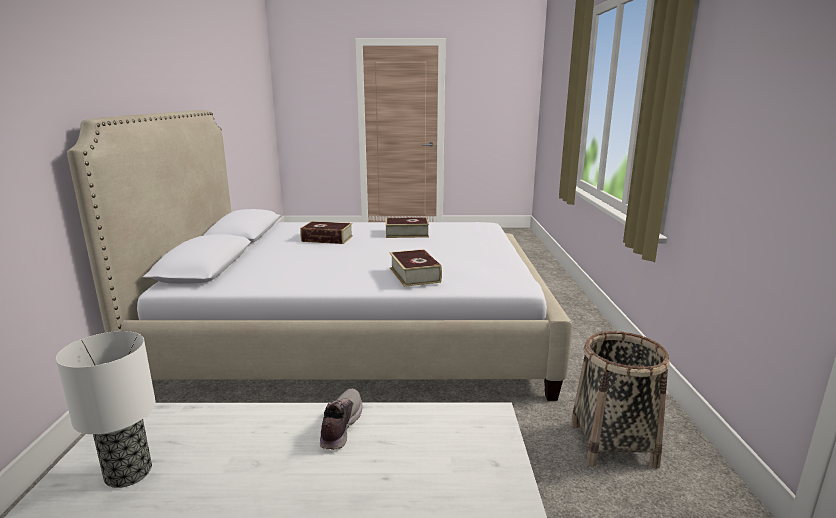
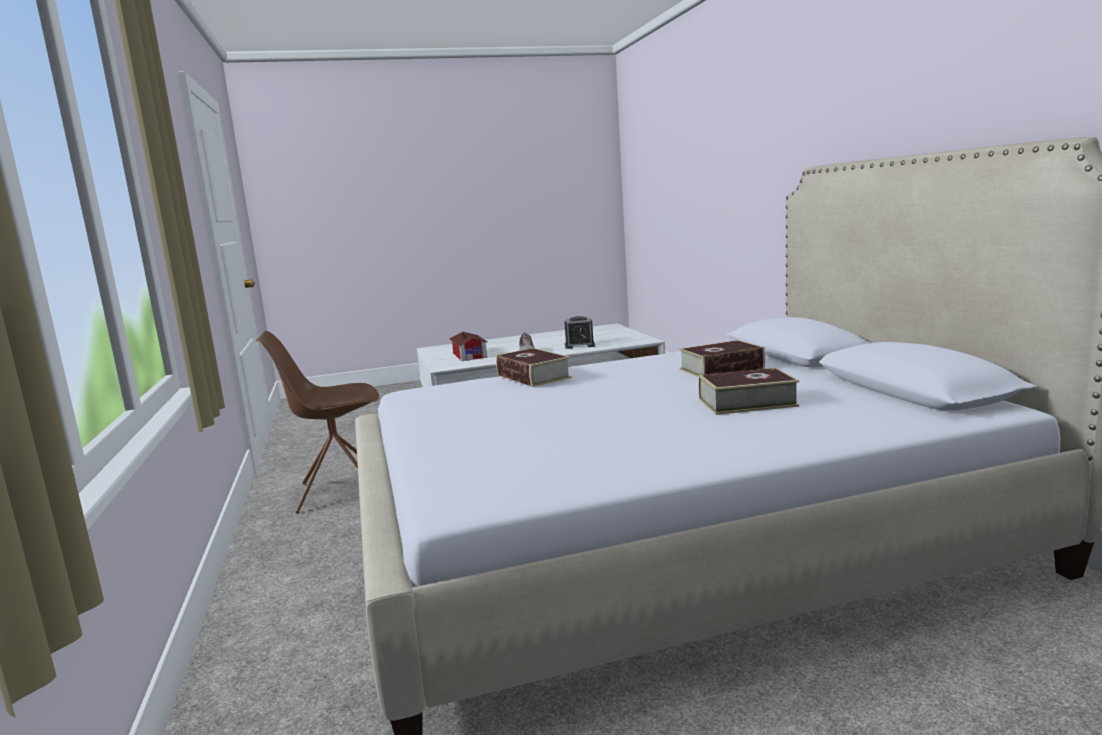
camera: 165 degrees right, 5 degrees down
(127, 473) = (607, 336): table lamp -> none
(231, 436) = (579, 345): none -> alarm clock
(406, 233) = (621, 436): book -> book (721, 369)
(436, 466) = (470, 355): none -> toy house
(612, 444) = (339, 491): basket -> brown chair

